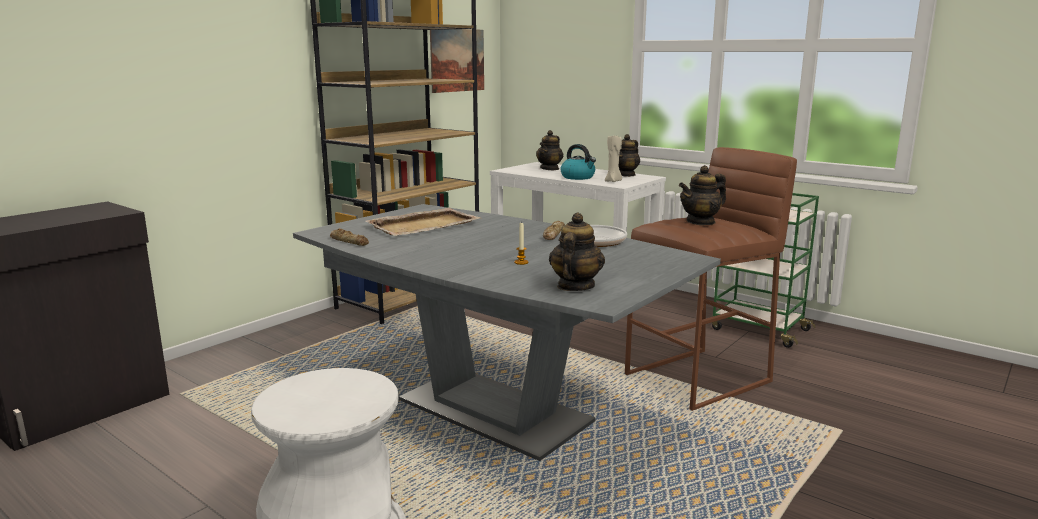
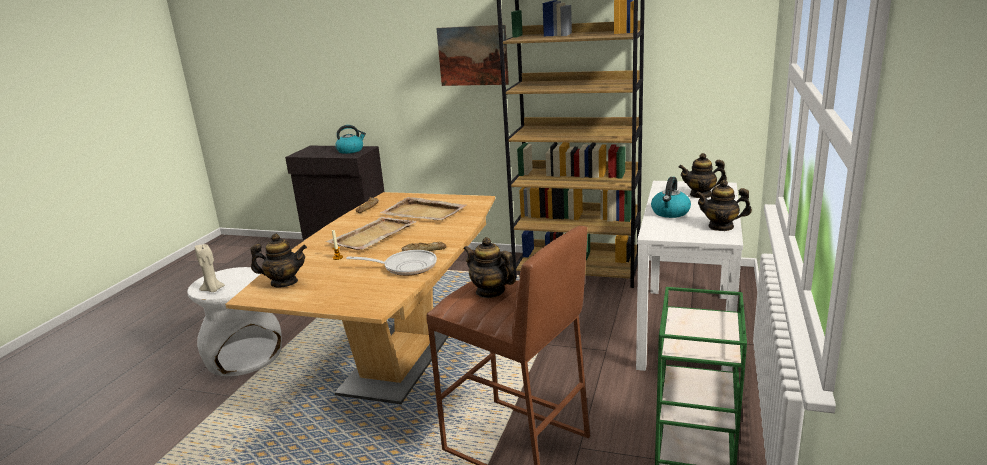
camera: 70 degrees right, 5 degrees up
(83, 211) = (350, 150): none -> kettle
(457, 60) = (696, 59): picture -> picture (472, 56)
(469, 246) = (372, 236): none -> beige tray
(494, 411) = (399, 360): grey dining table -> brown dining table
(613, 181) = (670, 229): beige candle -> beige candle (213, 290)

